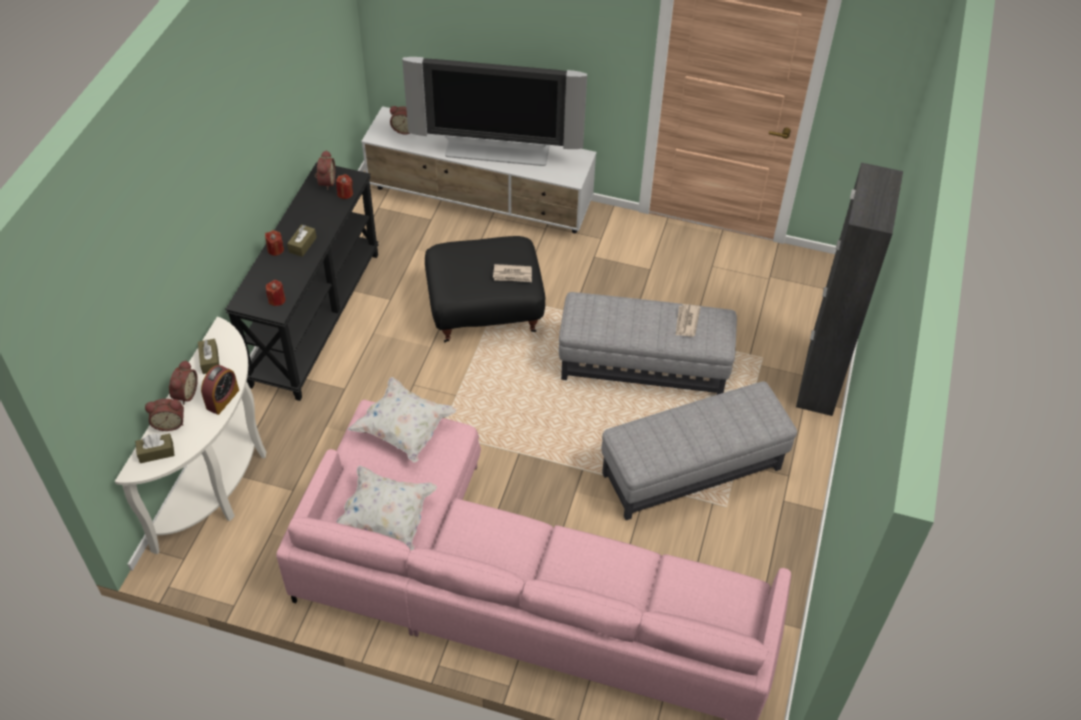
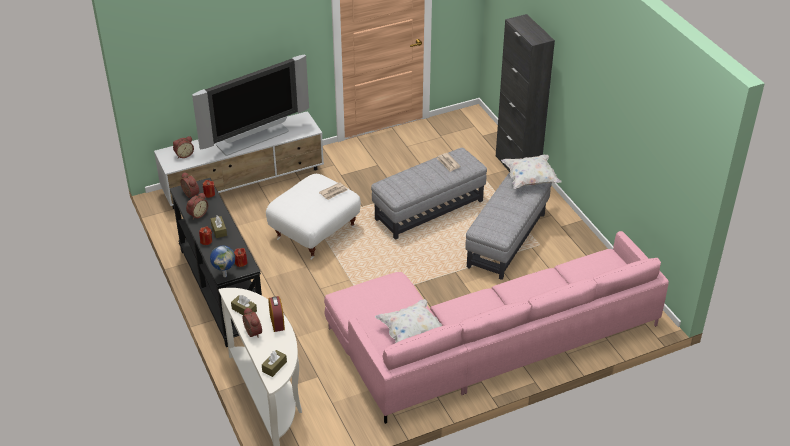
camera: 40 degrees left, 10 degrees down
(169, 423) = (262, 350): alarm clock -> alarm clock (197, 214)
(244, 304) = (225, 275): none -> globe
(404, 429) = (369, 292): white pillow -> white pillow (530, 180)
(485, 311) = (314, 232): black ottoman -> white ottoman

